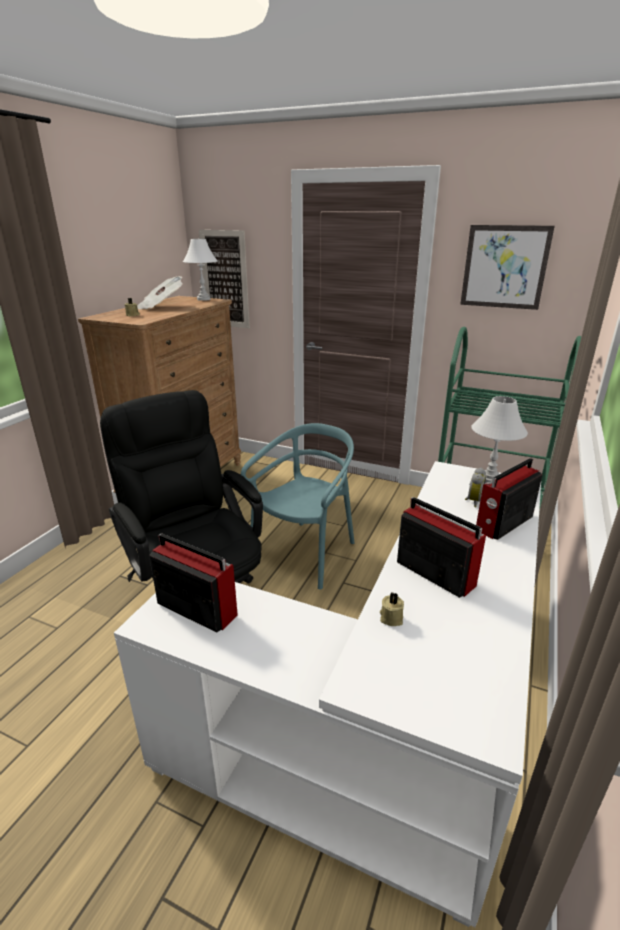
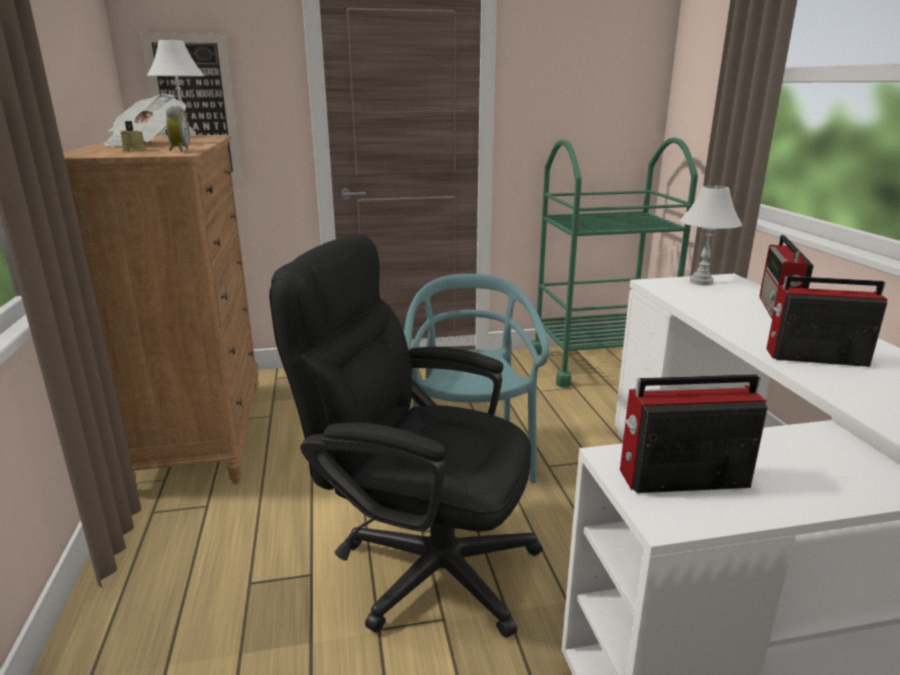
camera: 35 degrees left, 5 degrees down
(391, 618) = (863, 400): beige candle -> none
(472, 501) = (724, 300): alarm clock -> alarm clock (179, 150)
(504, 267) = (574, 75): picture -> none

